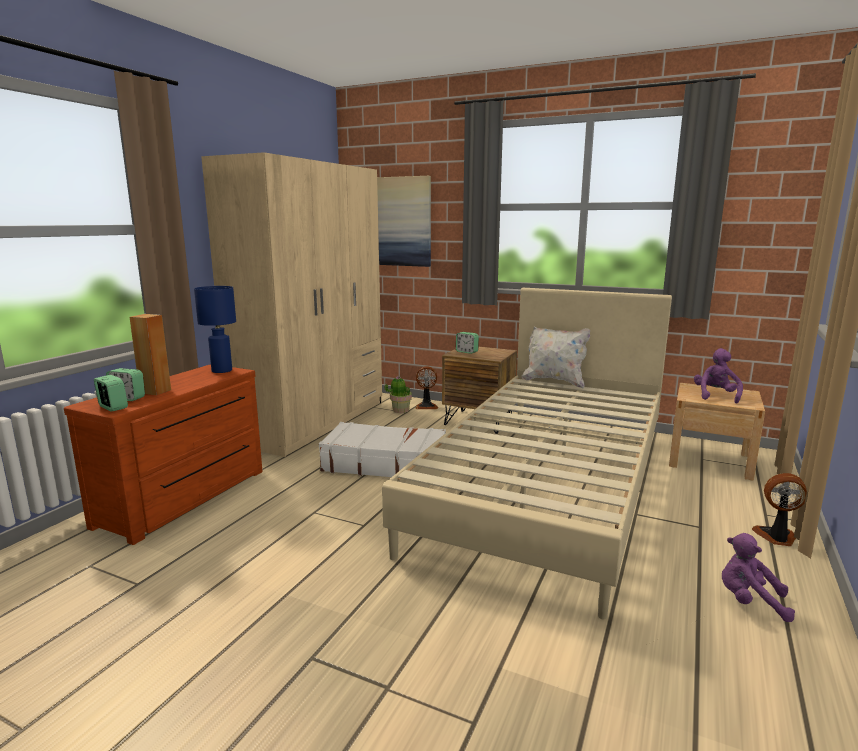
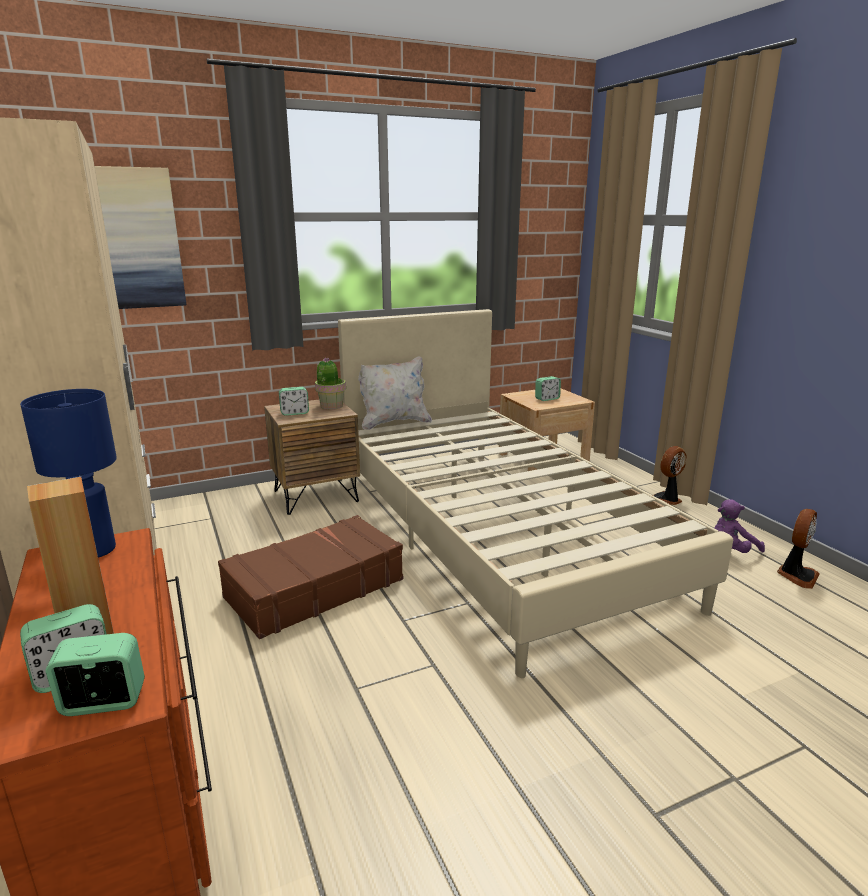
camera: 50 degrees left, 5 degrees up
(384, 463) = (314, 588): white suitcase -> brown suitcase
(400, 410) = (200, 518): potted plant -> potted plant (331, 406)
(426, 406) = (222, 501): fan -> fan (796, 575)
(715, 396) = (547, 399): purple plush toy -> alarm clock

